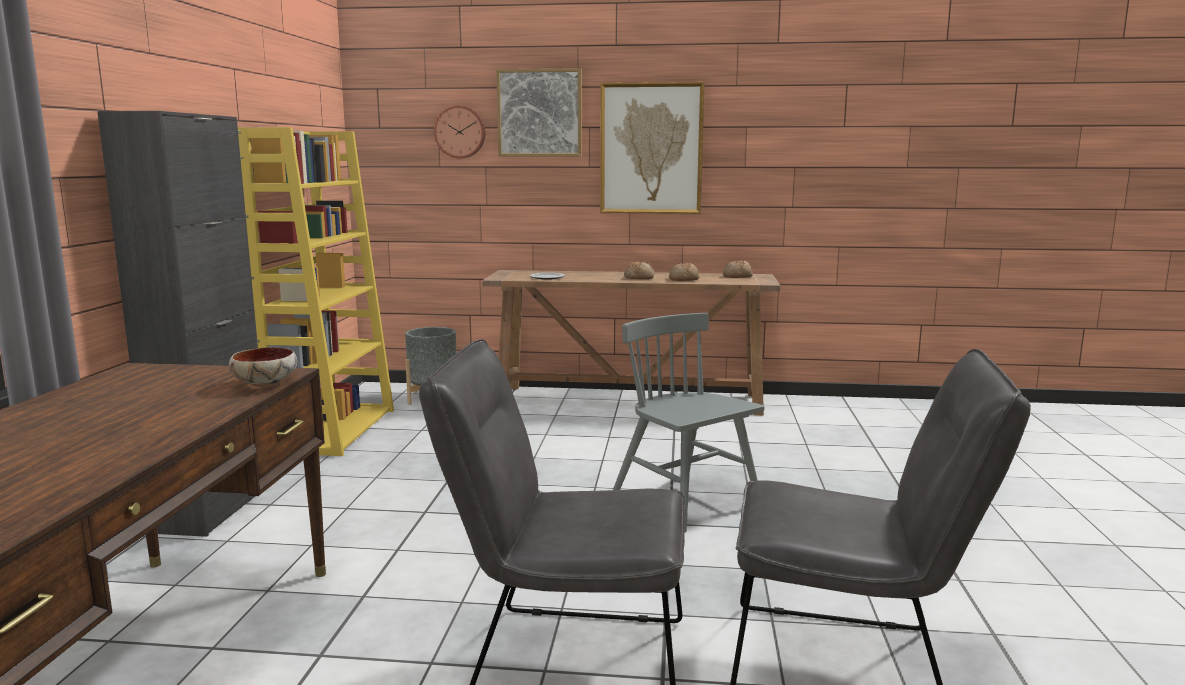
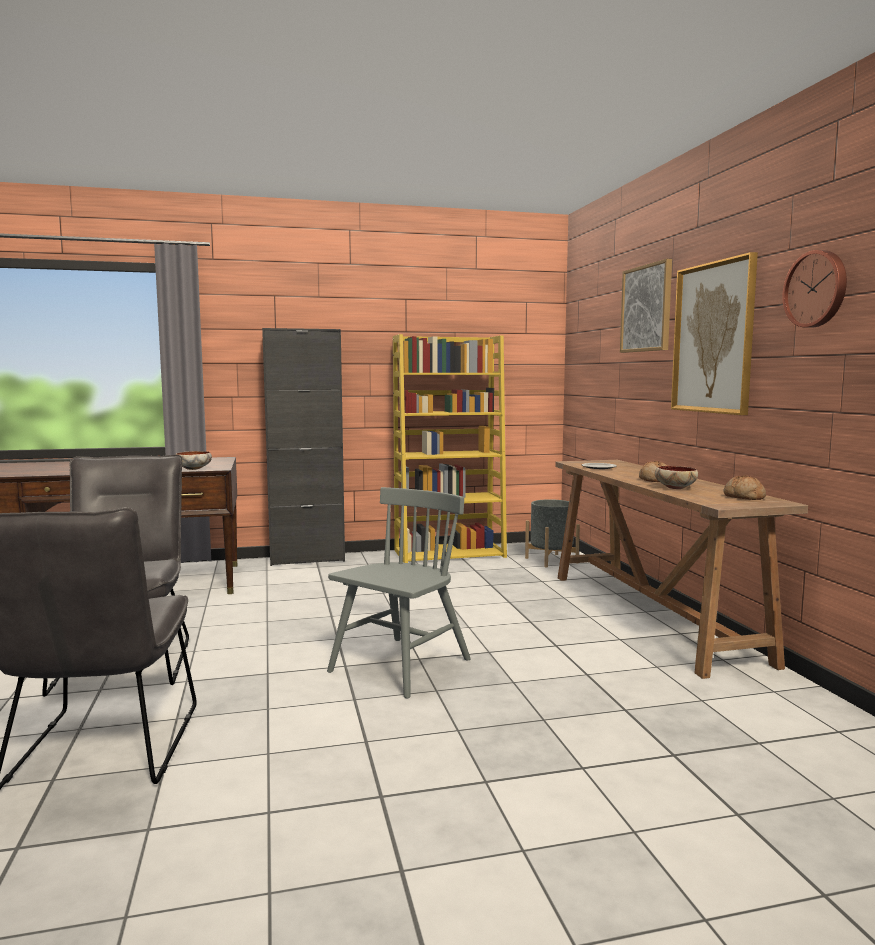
camera: 70 degrees right, 5 degrees down
(460, 132) = (608, 331): wall clock -> wall clock (817, 289)
(683, 279) = (674, 488): bread -> bowl

